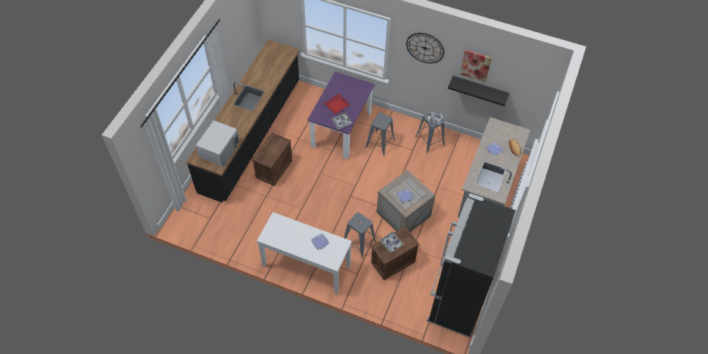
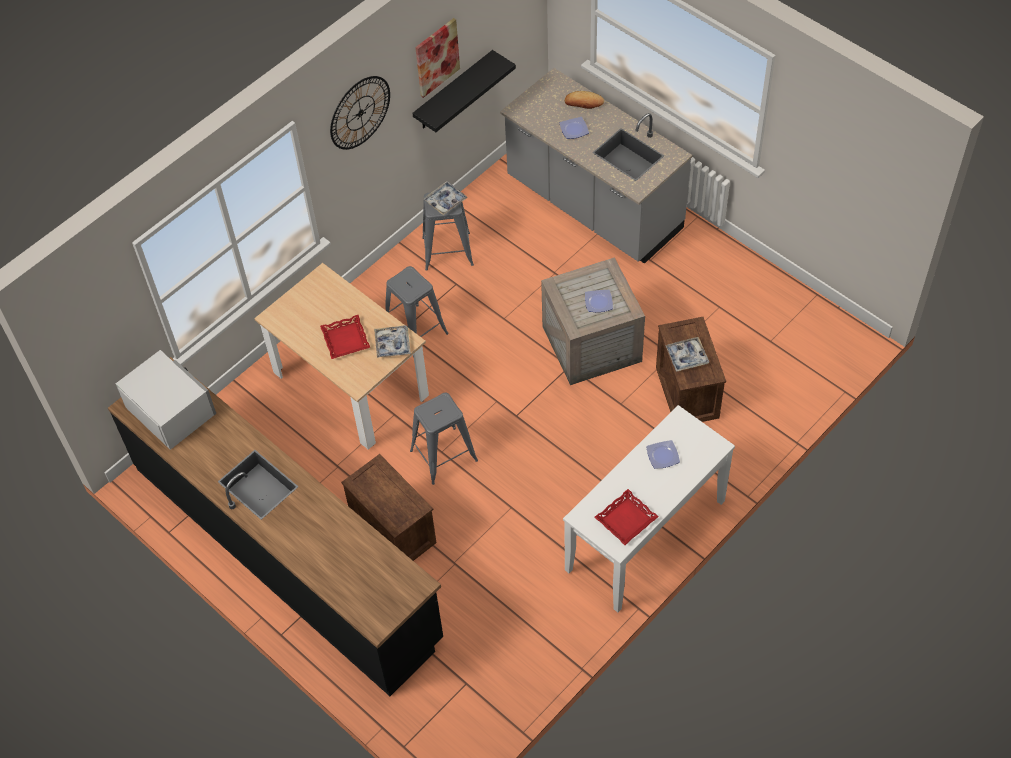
camera: 65 degrees left, 0 degrees up
(219, 149) = (372, 571): white microwave -> white microwave (170, 410)
(280, 236) = (626, 519): none -> red tray
(341, 129) = (350, 384): purple dining table -> beige dining table
(359, 242) = (626, 433): grey stool -> grey stool (443, 455)
(456, 299) = (793, 323): black fridge -> none

